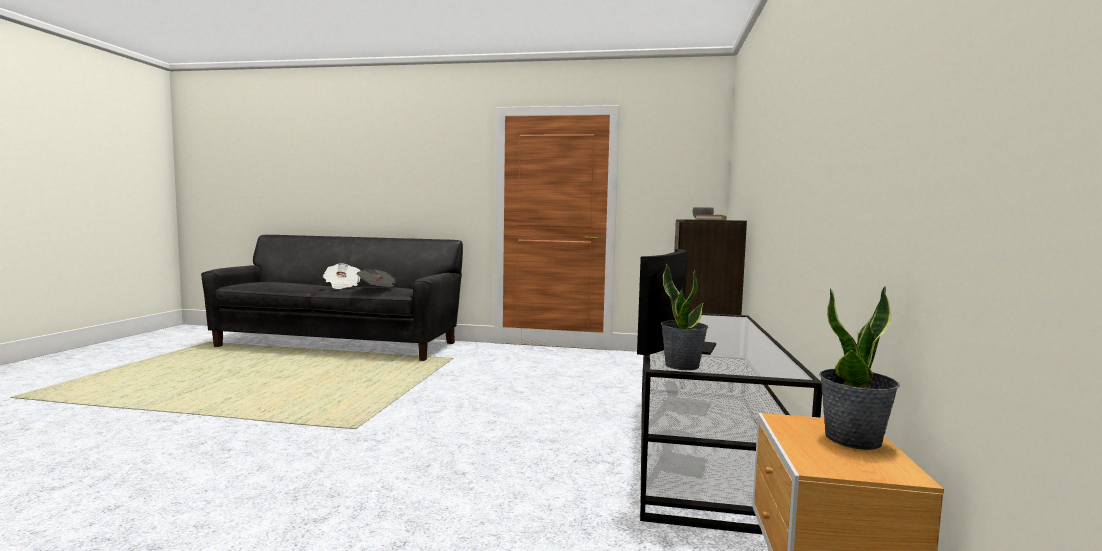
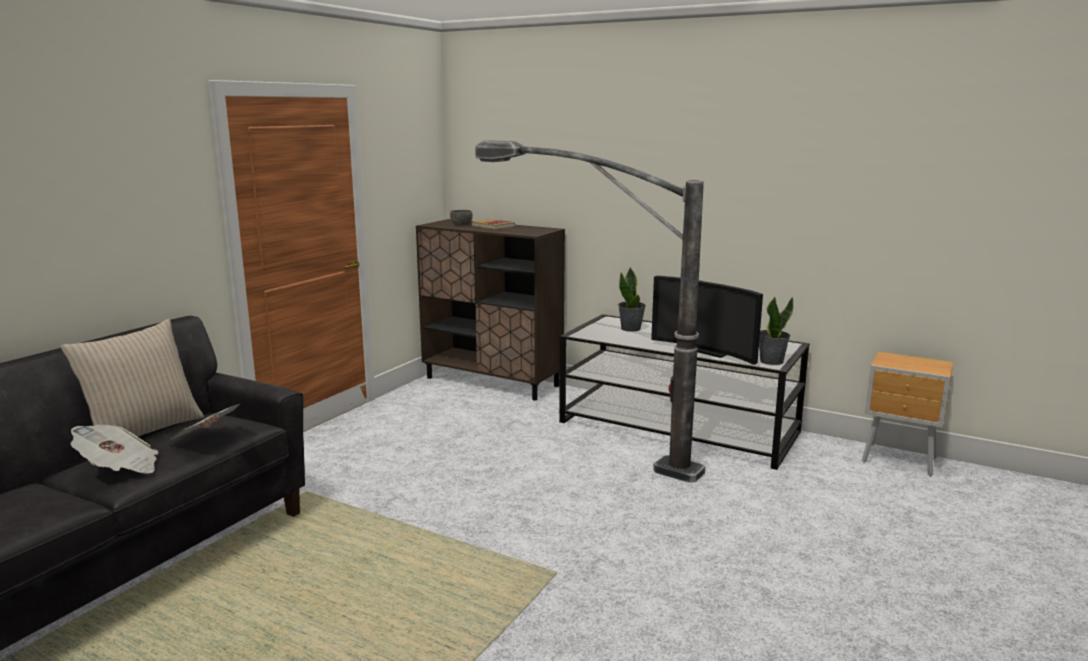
camera: 70 degrees left, 10 degrees up
(395, 286) = (143, 431): none -> beige pillow
(599, 414) = (582, 445): none -> floor lamp
(853, 439) = (906, 359): potted plant -> potted plant (631, 328)

